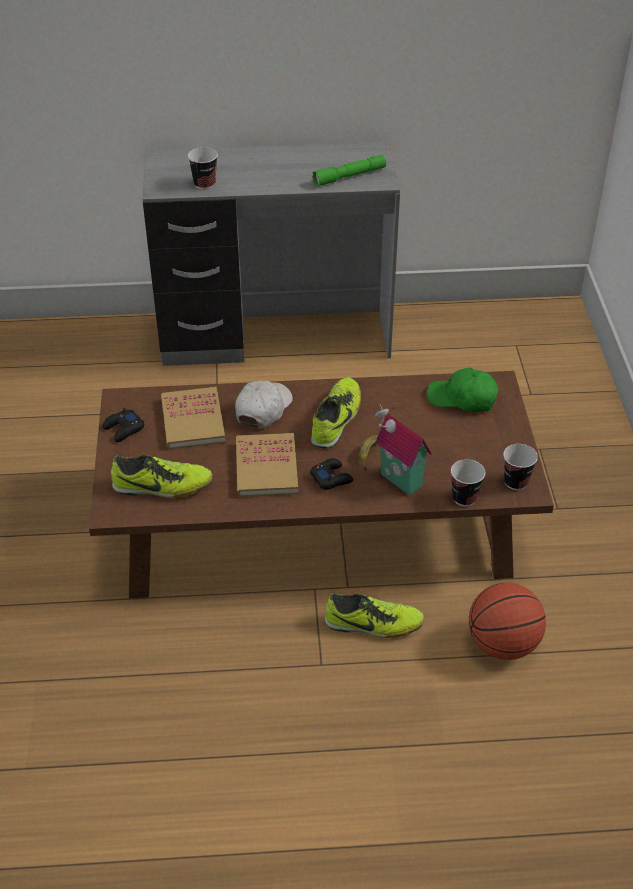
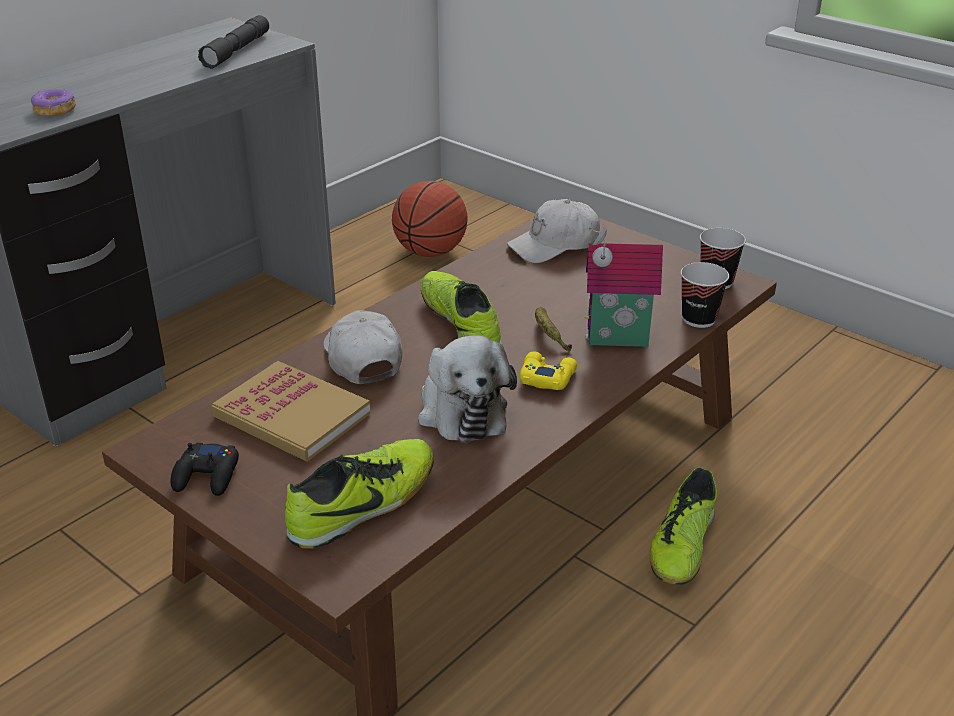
camera: 45 degrees left, 10 degrees down
(204, 184) = (54, 110): cup -> donut
(266, 468) = (460, 409): book -> plush toy
(331, 478) = (547, 377): black game controller -> yellow game controller
(349, 176) = (237, 51): green flashlight -> grey flashlight
(373, 624) = (682, 546): shoe -> shoe turned 150 degrees clockwise
(462, 399) = (554, 245): green cap -> white cap
(503, 644) = (812, 478): basketball -> basketball (430, 252)

